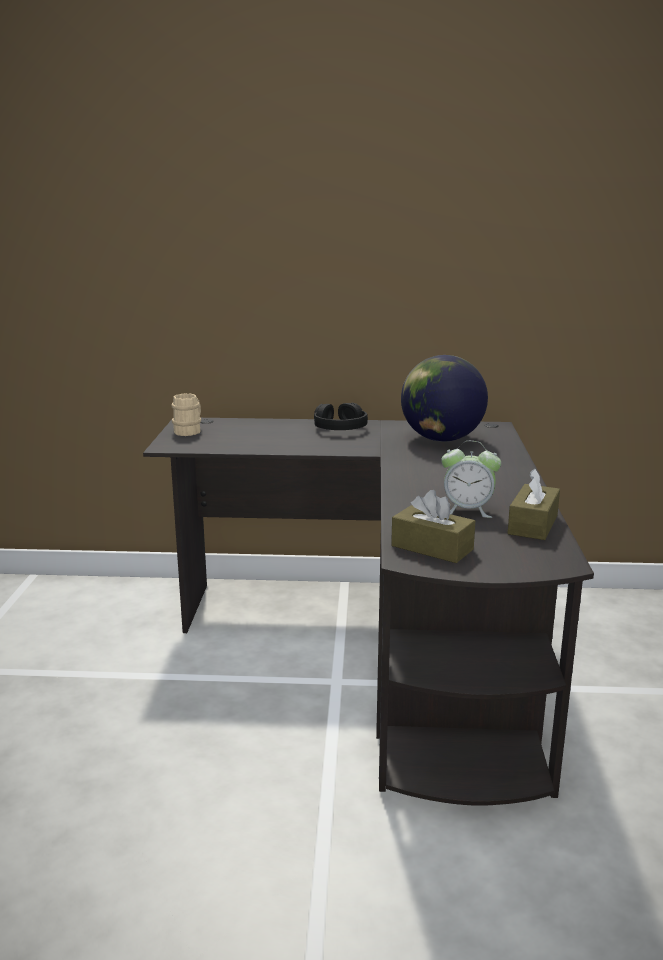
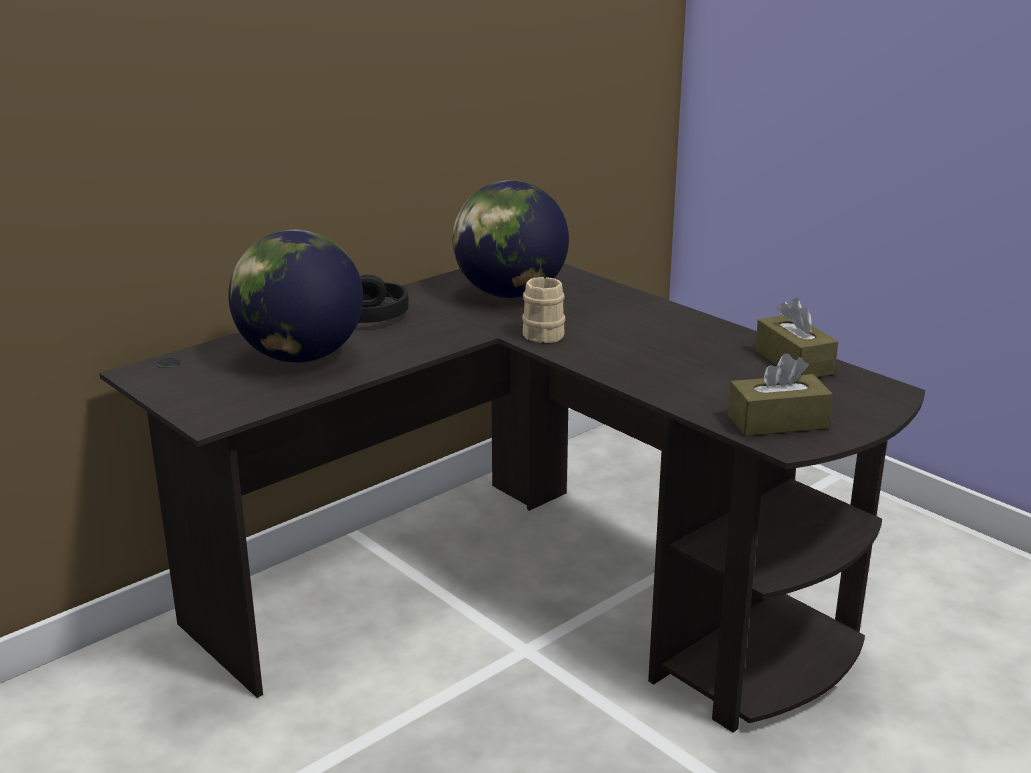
camera: 45 degrees left, 5 degrees up
(189, 431) = (182, 385): beige mug -> beige mug (541, 333)
(263, 435) = (300, 356): none -> globe
(468, 510) = (716, 369): alarm clock -> none

